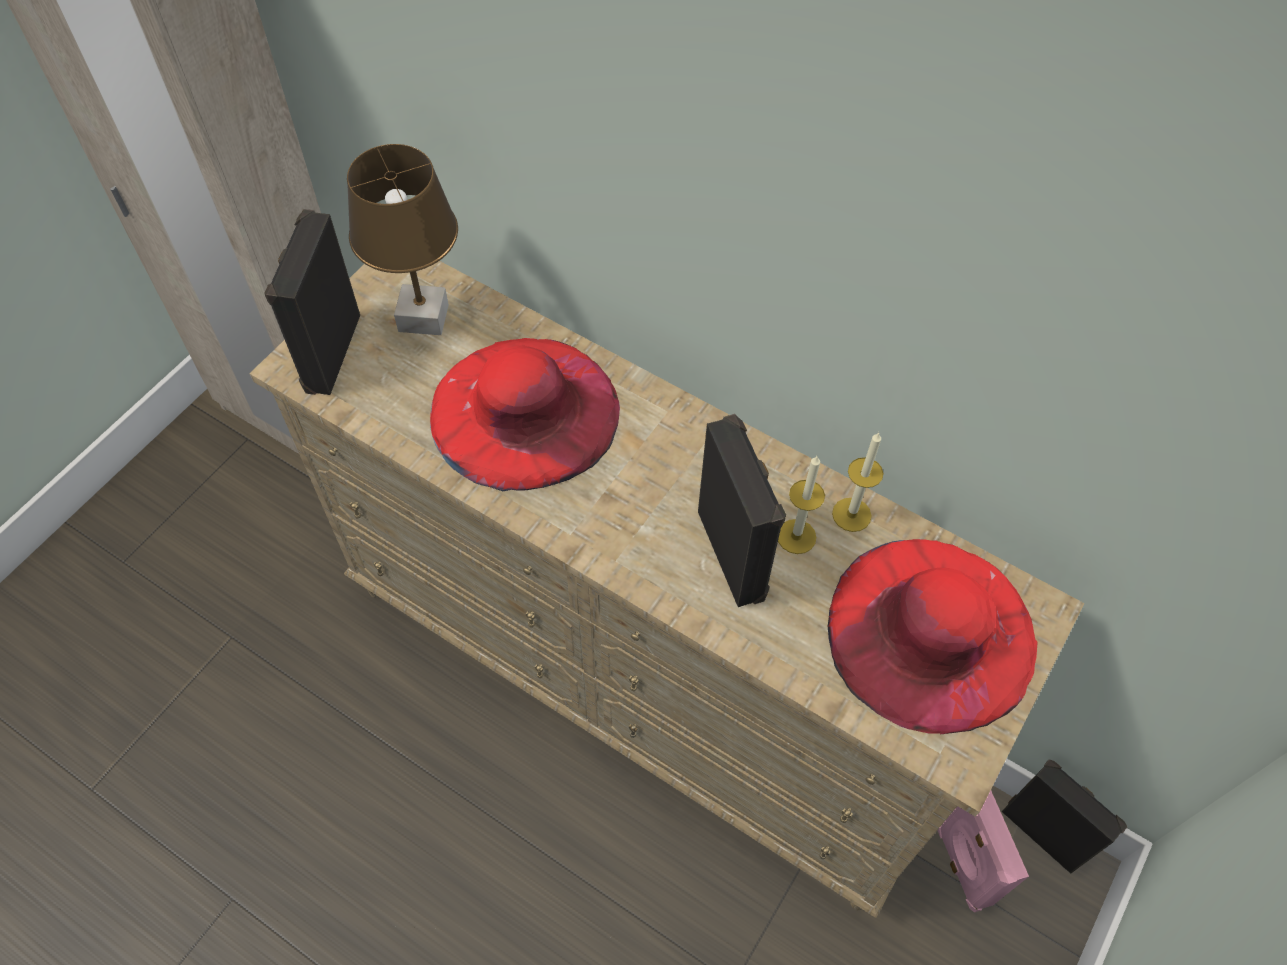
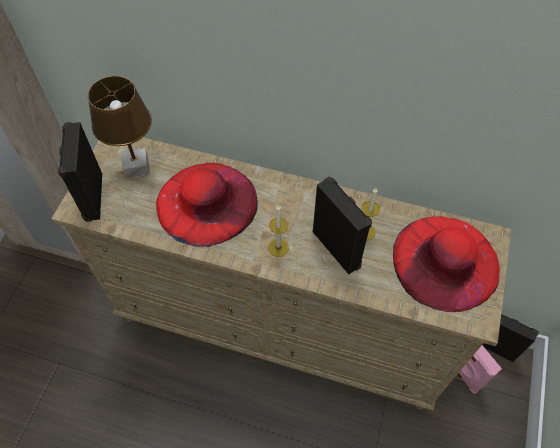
camera: 15 degrees left, 0 degrees up
(851, 514) = (388, 214): candle -> candle (278, 247)

